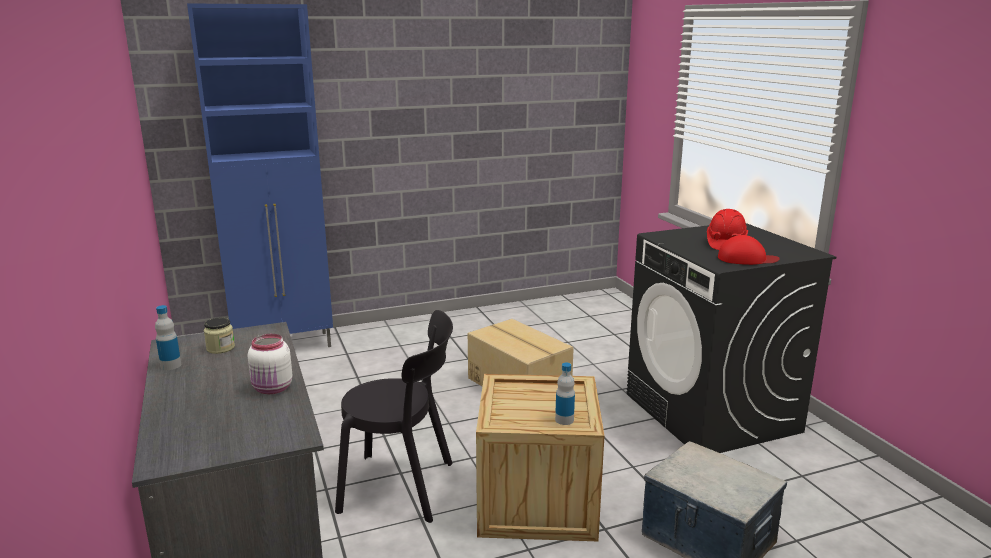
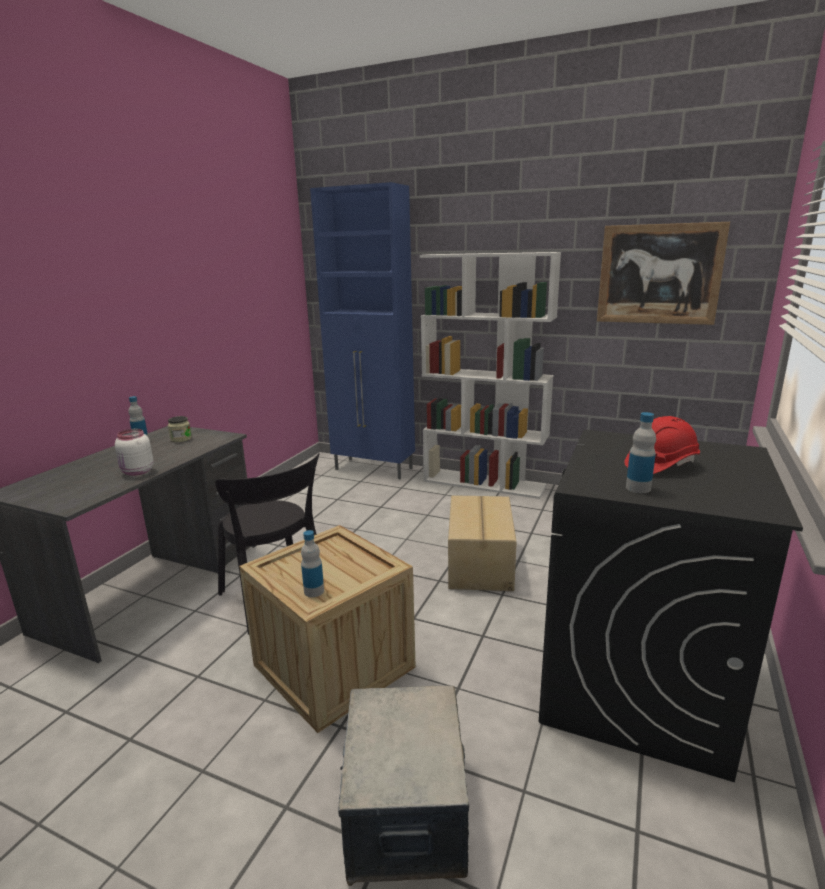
camera: 45 degrees right, 0 degrees up
(419, 324) = (485, 483): none -> white bookcase
(549, 97) = (659, 274): none -> picture
(746, 259) = (638, 488): red cap -> bottle

